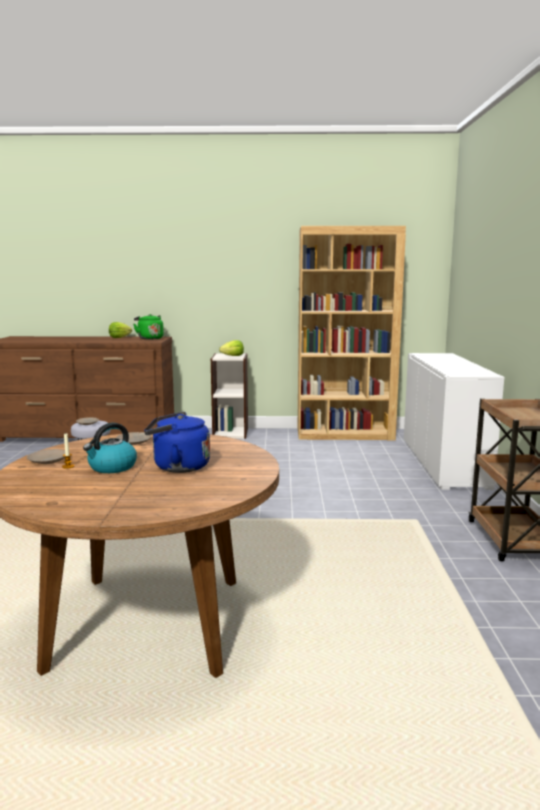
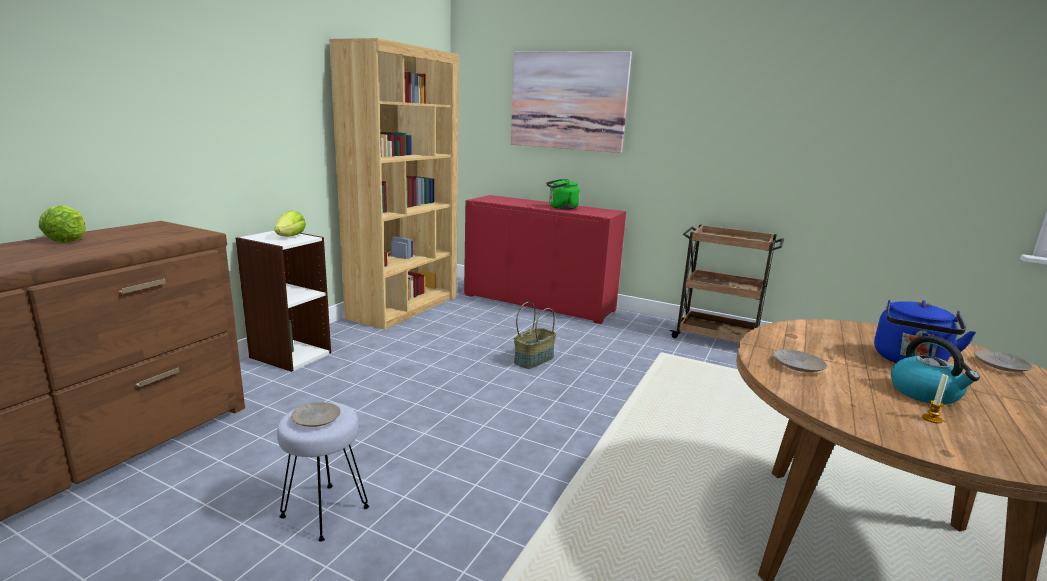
camera: 65 degrees left, 5 degrees up
(48, 461) = (908, 429): beige plate -> beige plate (1000, 366)
(149, 338) = (152, 230): green kettle -> green kettle (561, 208)
(318, 481) = (533, 359): none -> basket
(443, 462) = (538, 302): white cabinet -> red cabinet
(491, 258) = (568, 101): none -> picture

